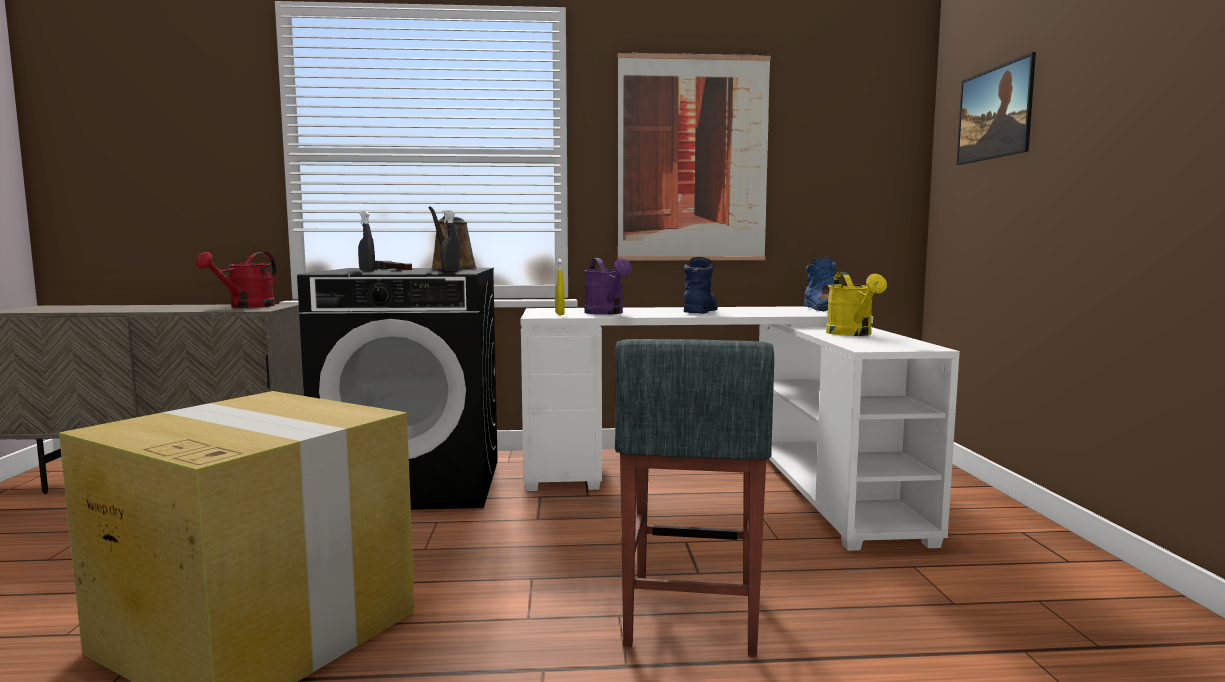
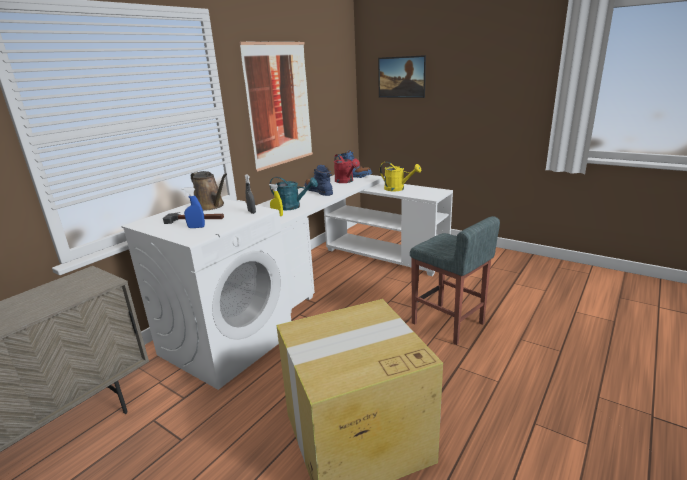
camera: 50 degrees left, 15 degrees up
(246, 307) = (74, 285): red watering can -> red watering can (346, 181)
(367, 271) = (196, 227): grey spray bottle -> blue spray bottle
(415, 484) = (226, 343): black washing machine -> white washing machine
(607, 313) = (293, 207): purple watering can -> turquoise watering can

